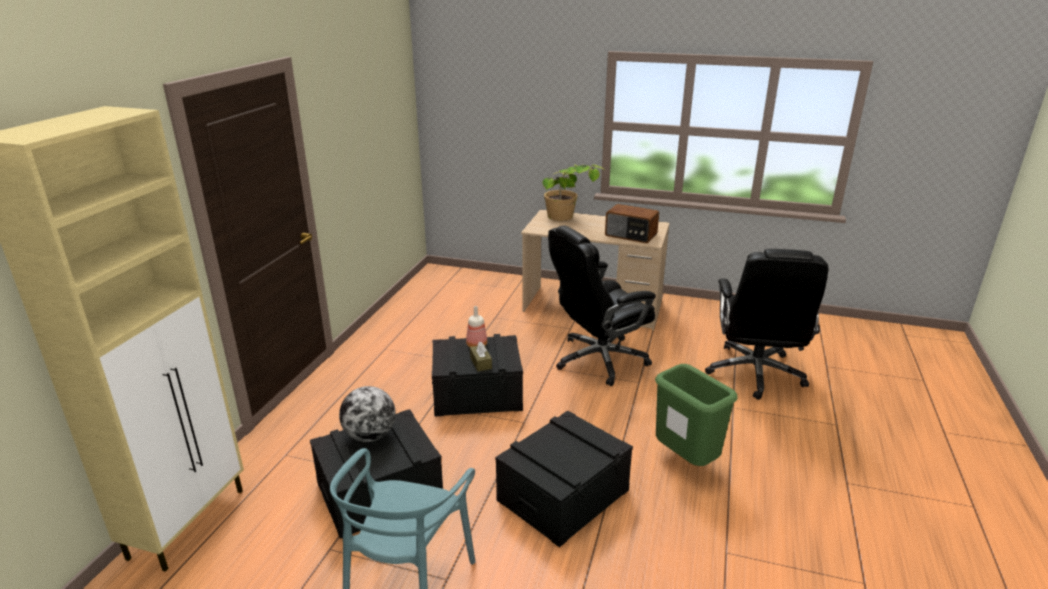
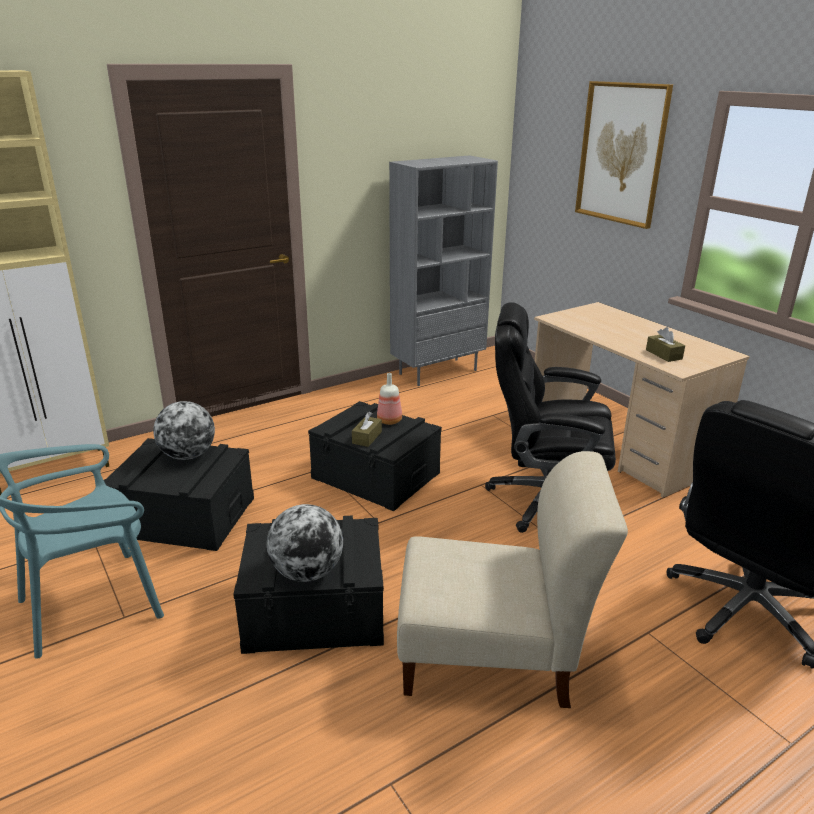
camera: 40 degrees right, 0 degrees up
(413, 299) = (438, 371): none -> grey bookcase
(532, 97) = (621, 153): none -> picture
(568, 220) = (611, 320): potted plant -> none
(581, 463) = (307, 572): none -> globe
(631, 235) = (663, 354): radio -> brown tissue box
(686, 461) = (493, 656): green trash can -> beige chair

